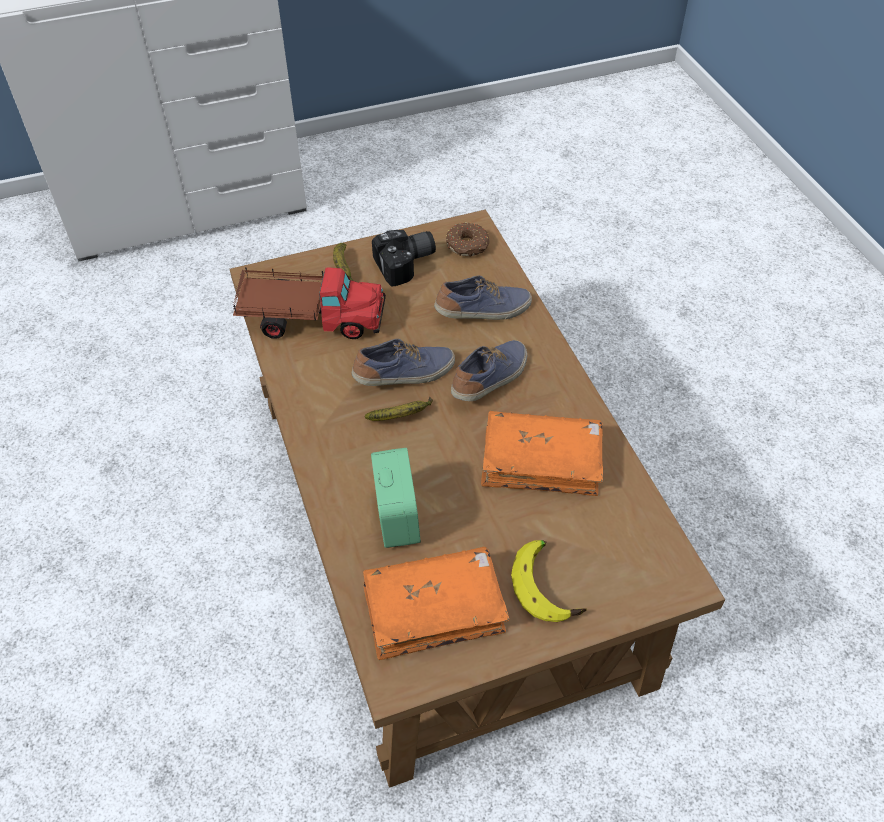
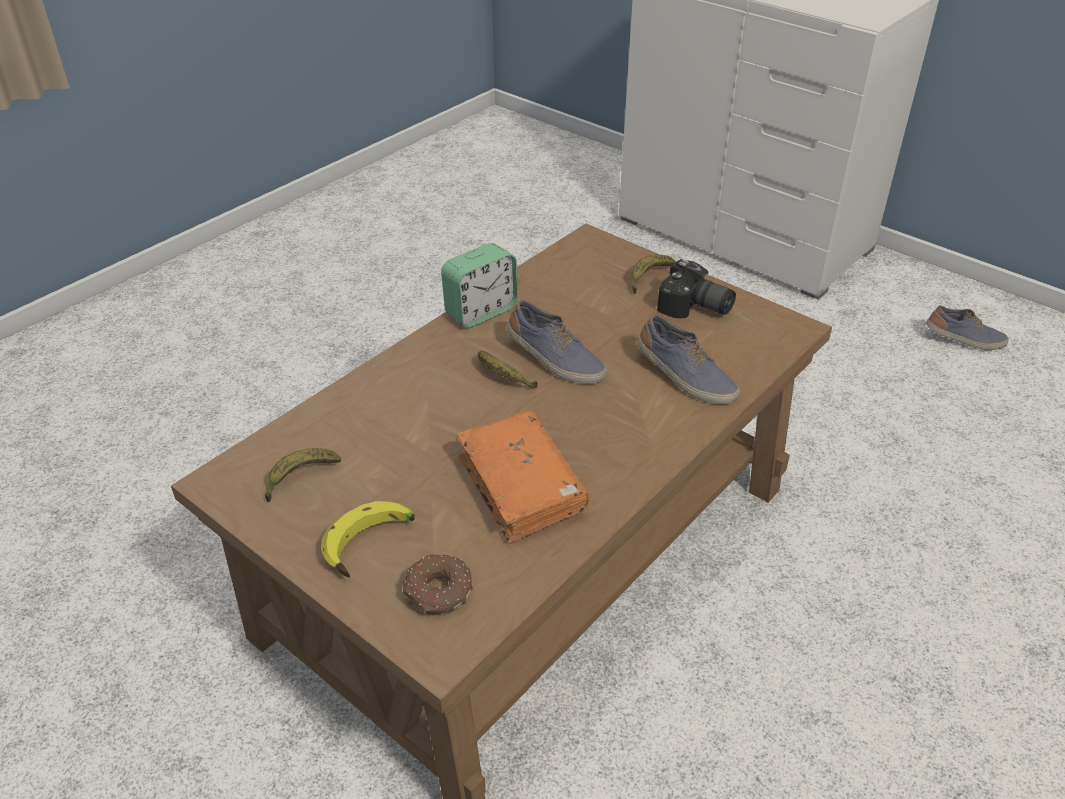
camera: 60 degrees right, 10 degrees down
(310, 318) = (571, 283): toy truck -> none
(397, 518) = (385, 418): alarm clock -> alarm clock (481, 311)
(434, 609) = (300, 478): orange book -> banana
(468, 246) = (764, 334): donut -> donut (438, 592)
(491, 380) = (598, 415): shoe -> shoe (964, 340)

